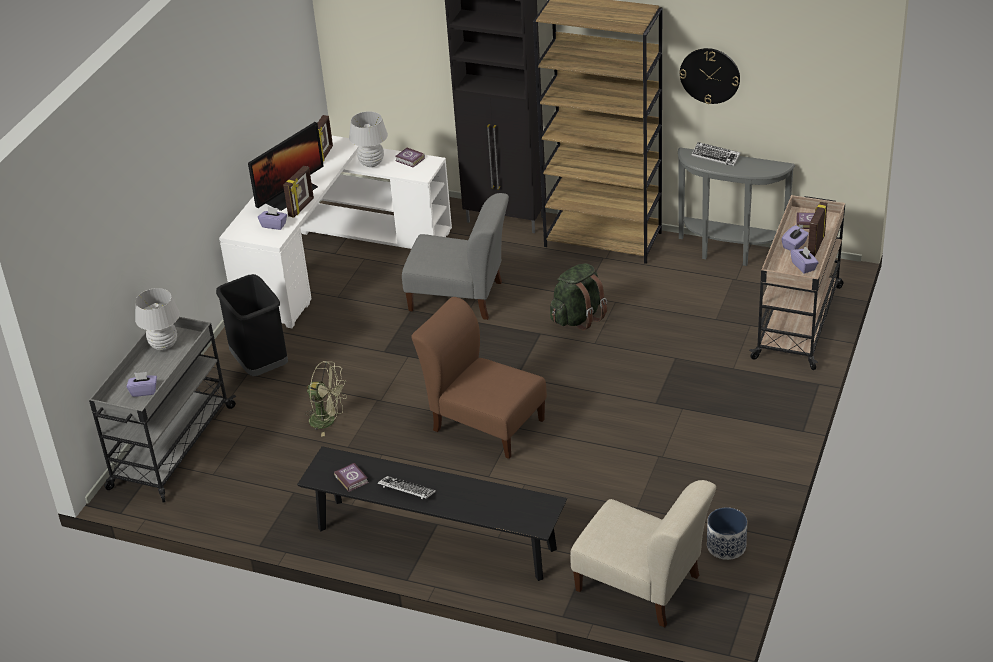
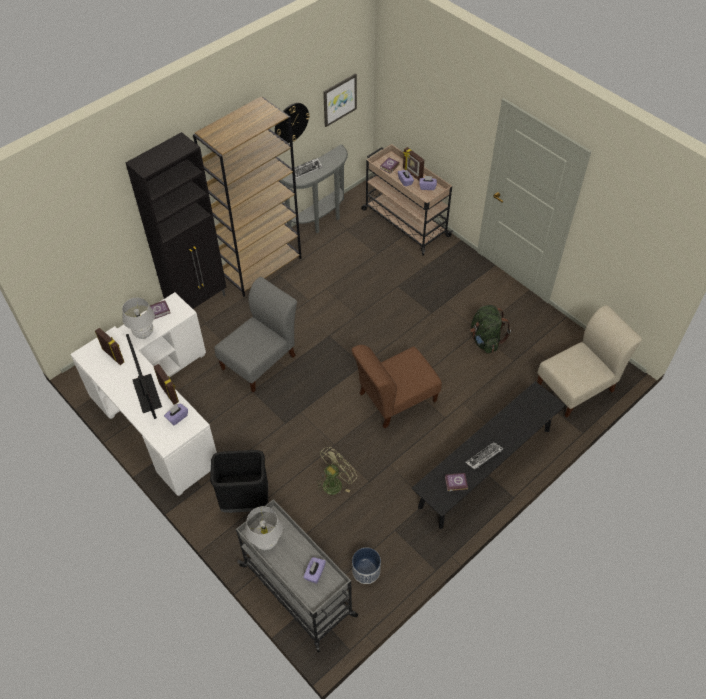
camera: 65 degrees left, 15 degrees up
(578, 317) = (328, 311): green backpack -> green backpack (485, 340)
(726, 546) = (566, 337): planter -> planter (366, 571)
(801, 94) = (339, 99): none -> picture

